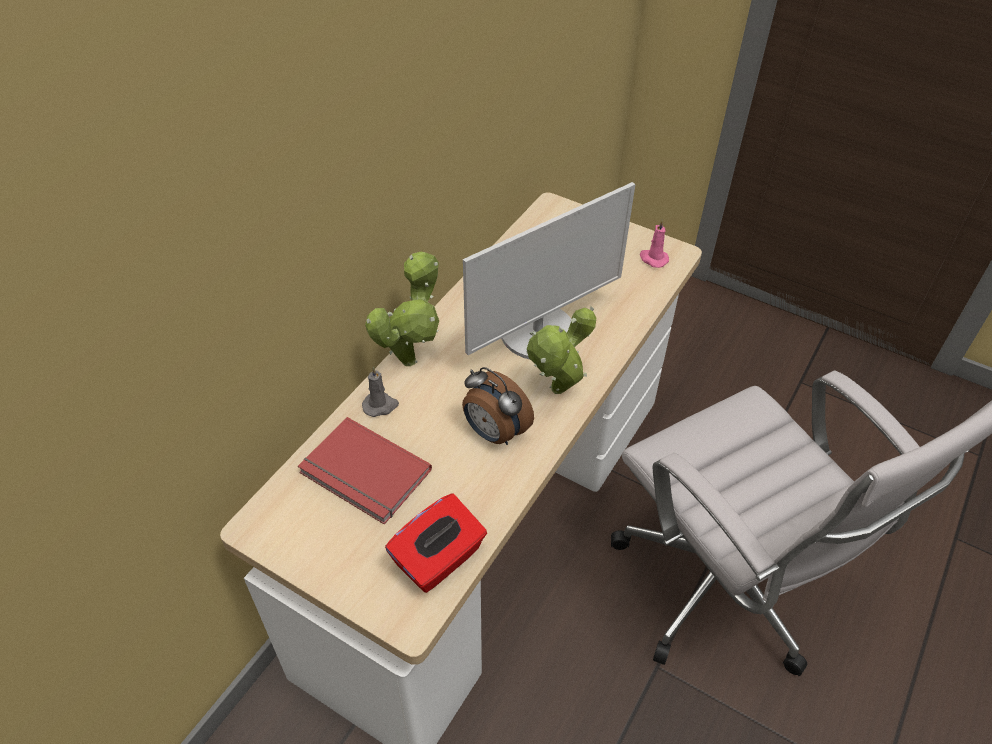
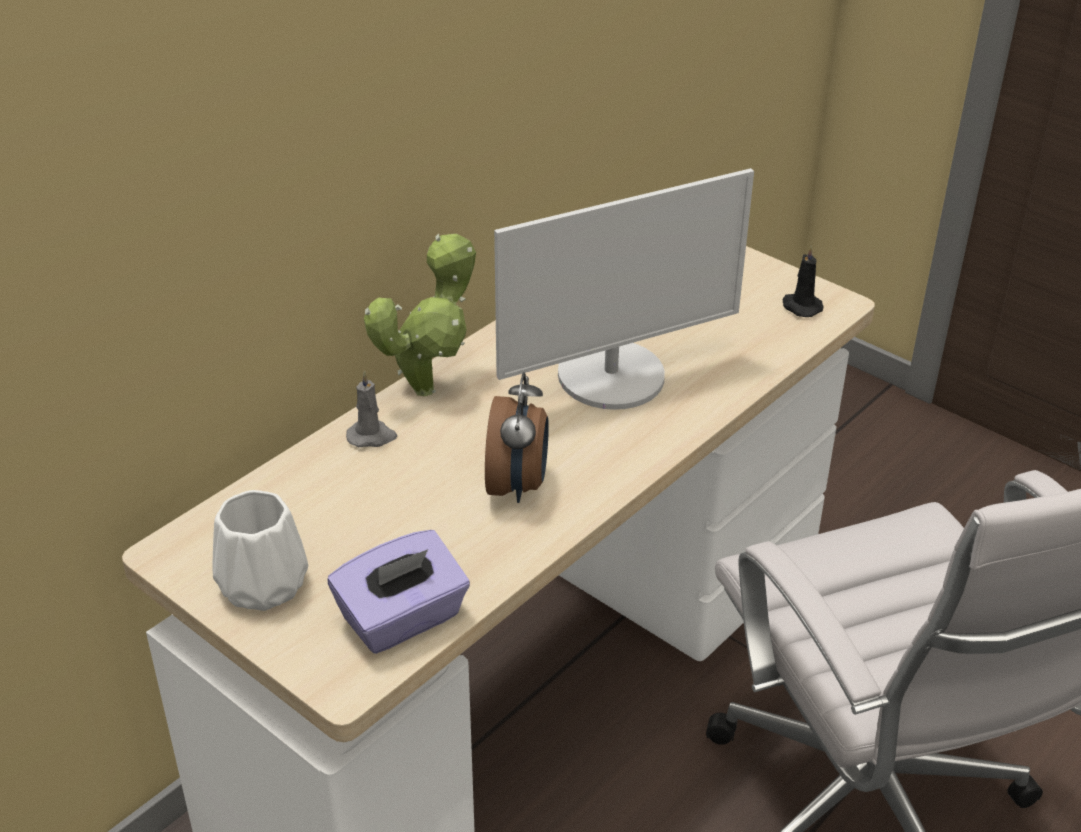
camera: 10 degrees right, 10 degrees down
(329, 547) = (260, 586): none -> white vase
(363, 474) = (328, 511): red book -> none
(439, 559) = (402, 619): red tissue box -> purple tissue box
(494, 433) = (518, 485): alarm clock -> alarm clock turned 135 degrees counterclockwise
(556, 393) = (617, 449): potted plant -> none
(653, 259) = (800, 306): pink candle -> black candle

